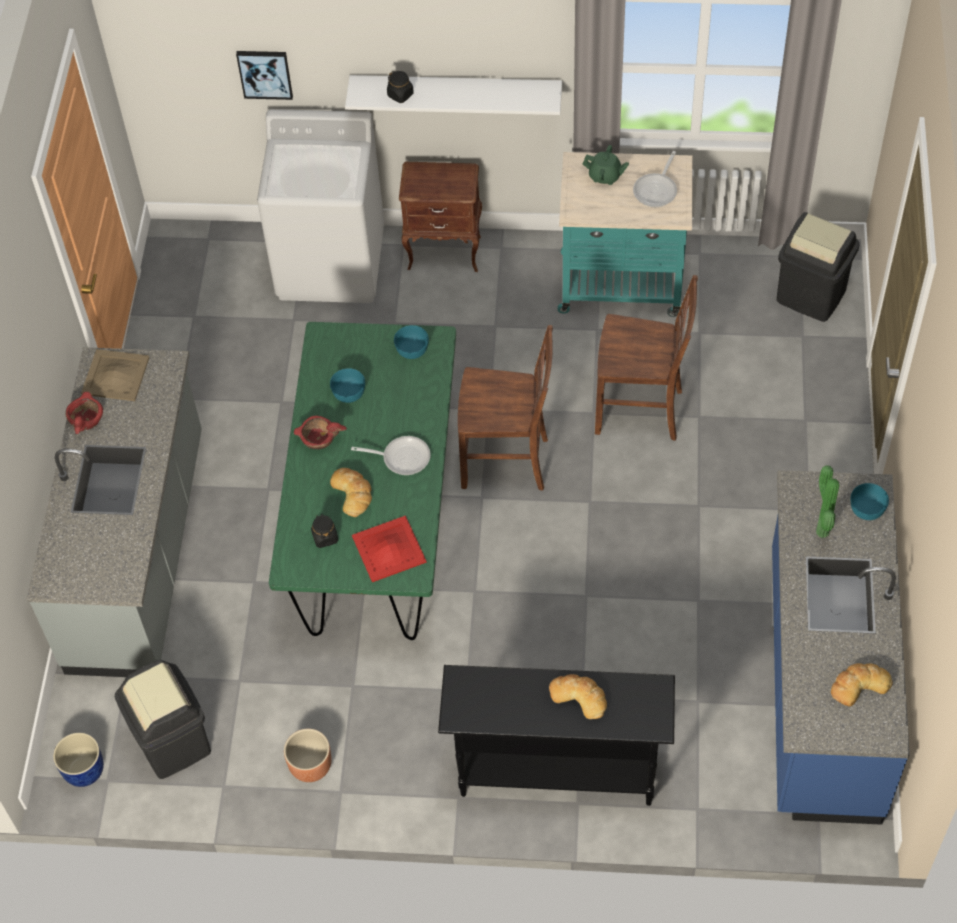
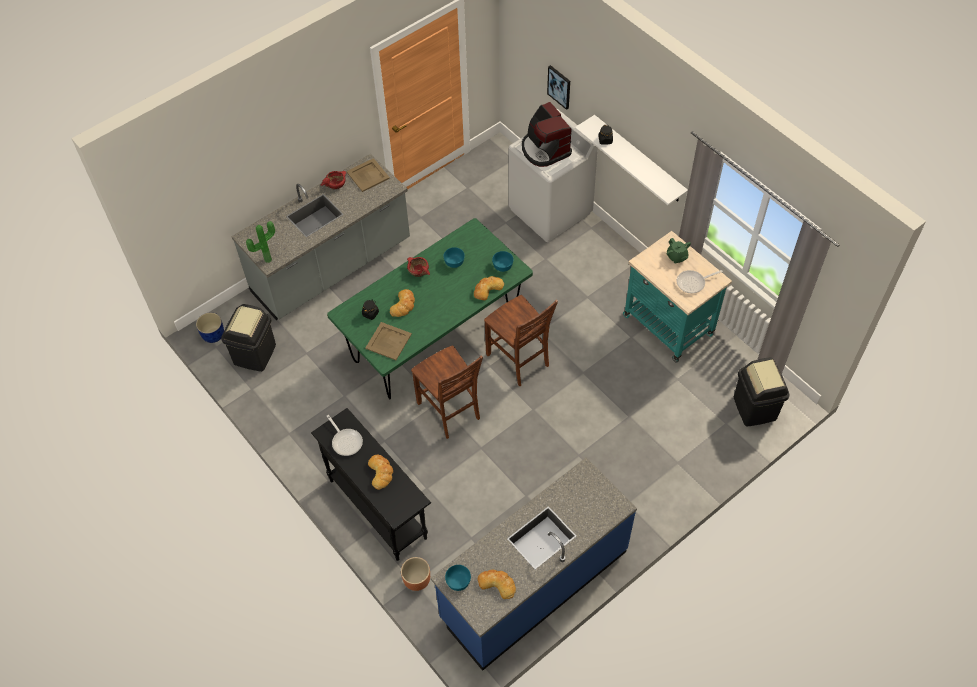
camera: 45 degrees right, 0 degrees up
(308, 171) = (544, 149): none -> coffee machine
(310, 766) = (290, 412): brown planter -> brown planter (416, 580)
(388, 550) = (388, 341): red tray -> beige tray
(402, 457) = (441, 308): frying pan -> frying pan (346, 441)
(428, 390) = (487, 289): none -> bread
(444, 253) = (605, 246): brown nightstand -> none
(641, 411) = (605, 390): brown chair -> brown chair (449, 411)
(819, 532) = (568, 502): potted plant -> potted plant (267, 259)
(867, 508) = (604, 512): turquoise bowl -> turquoise bowl (458, 581)

